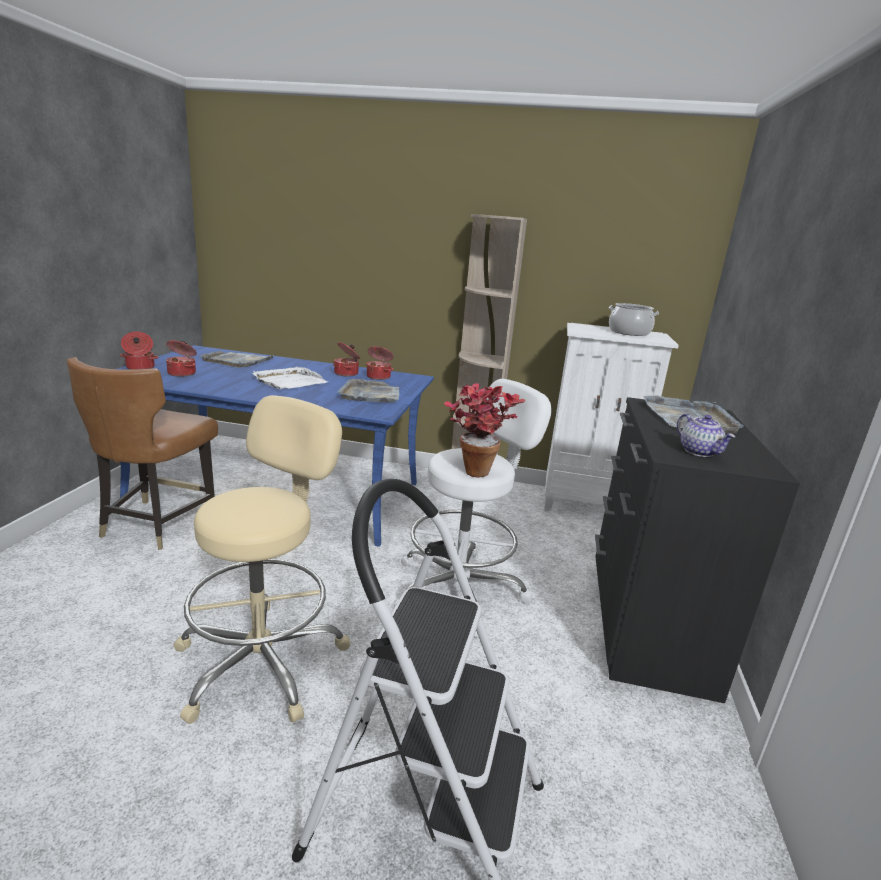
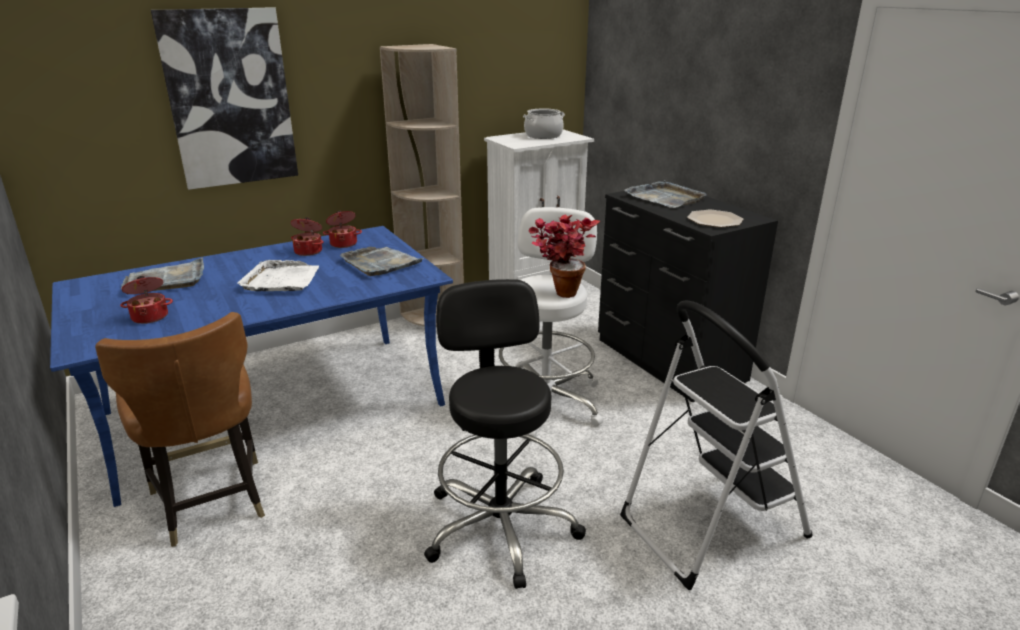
camera: 40 degrees left, 5 degrees up
(140, 367) = (79, 331): cooking pot -> none
(262, 660) = (500, 524): beige stool -> black stool
(344, 242) = (230, 99): none -> picture
(699, 452) = (714, 220): teapot -> plate

